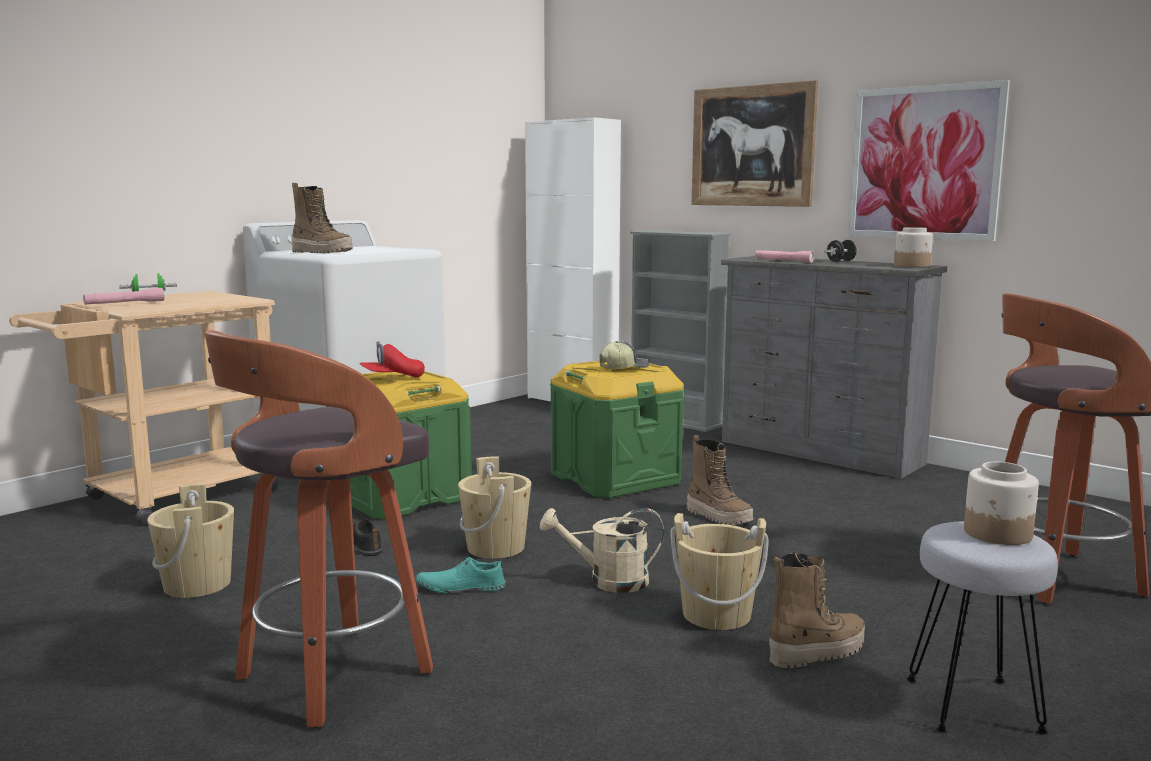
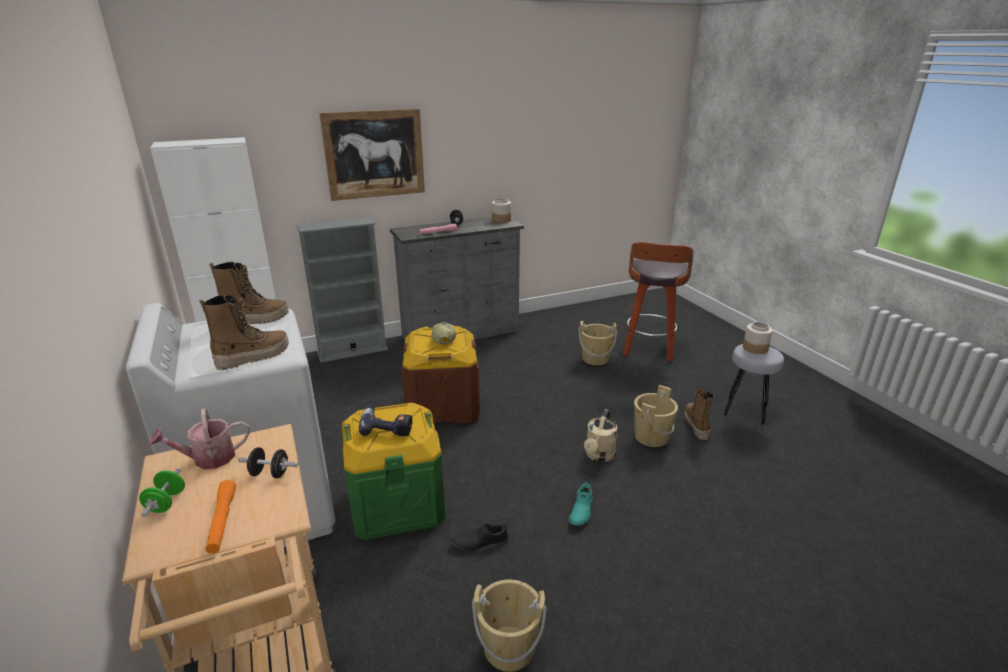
camera: 65 degrees left, 15 degrees up
(125, 303) = (222, 521): pink flashlight -> orange flashlight
(191, 304) = (270, 473): none -> black dumbbell
(209, 296) = (208, 459): none -> watering can
(330, 678) = (682, 589): stool -> none
(392, 378) = (387, 426): red cap -> power drill
(495, 547) = (527, 482): beige bucket -> beige bucket (595, 359)
(615, 478) = (442, 406): green storage box -> brown storage box
(719, 517) = (532, 395): boot -> boot (256, 320)
(924, 163) = (489, 159): picture -> none

